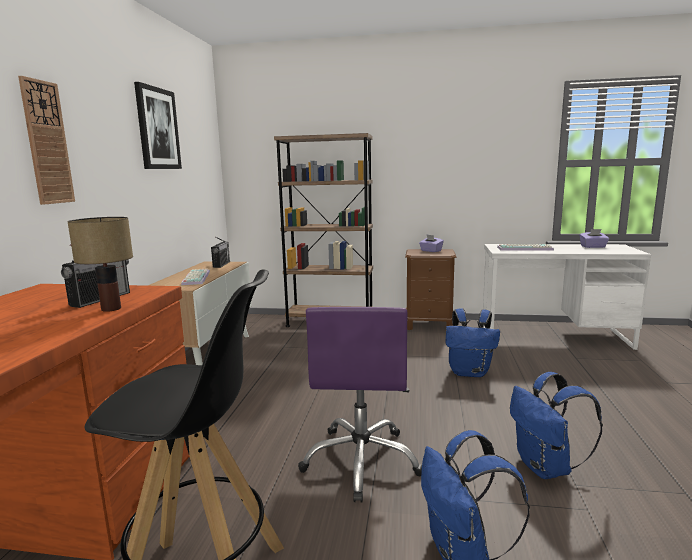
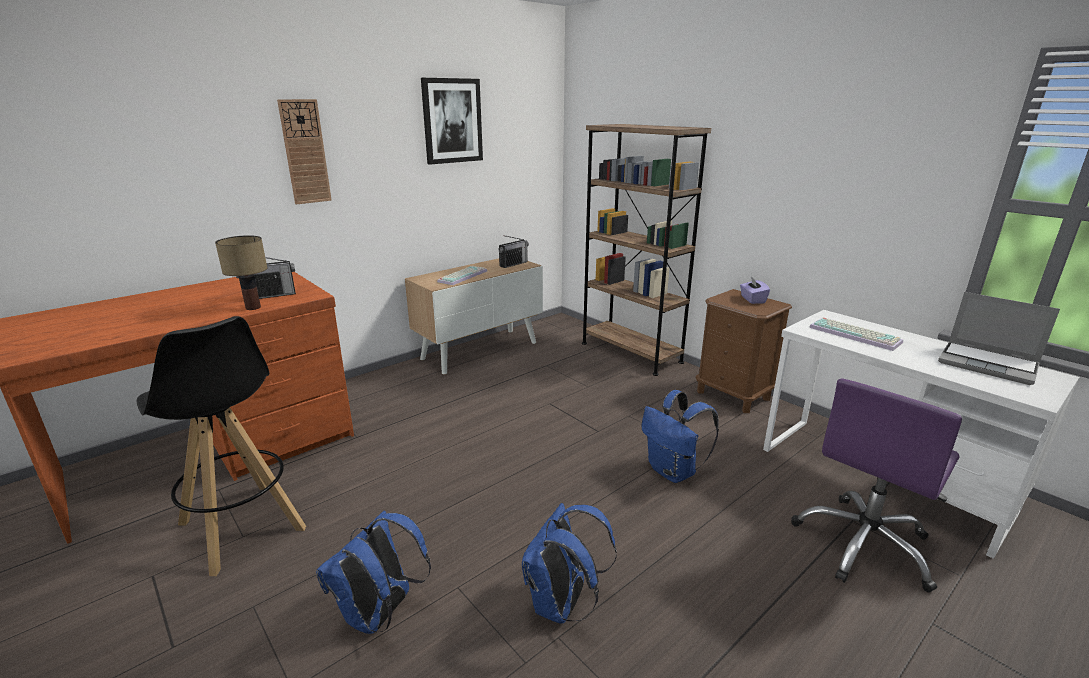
camera: 40 degrees right, 10 degrees up
(362, 461) = (437, 502): purple office chair -> purple office chair (864, 544)
(593, 247) = (989, 364): purple tissue box -> laptop

